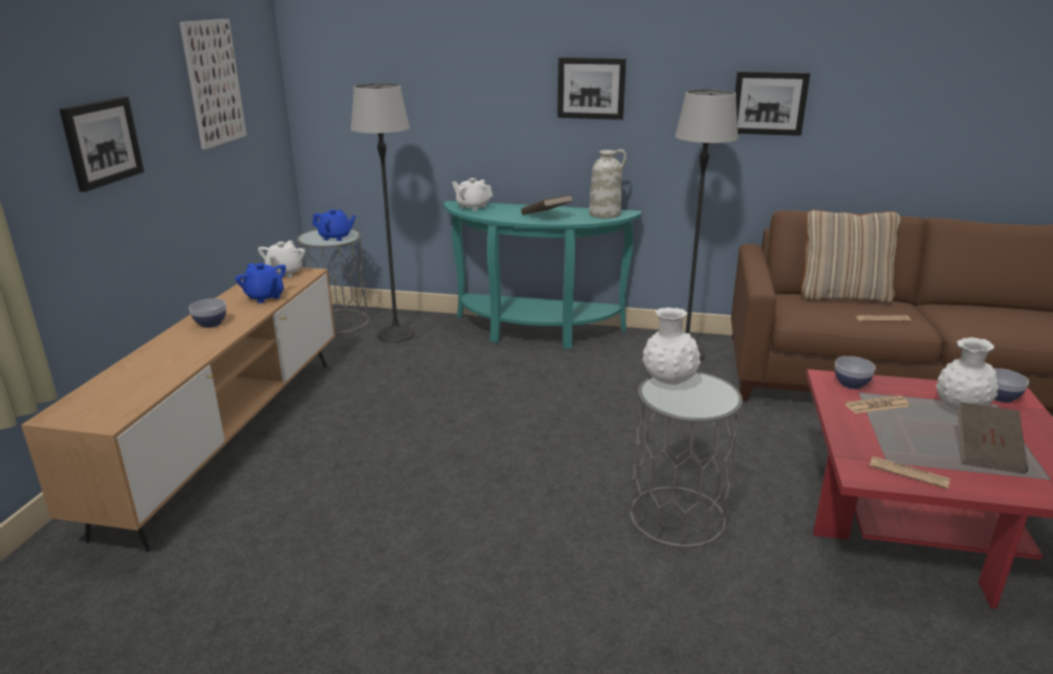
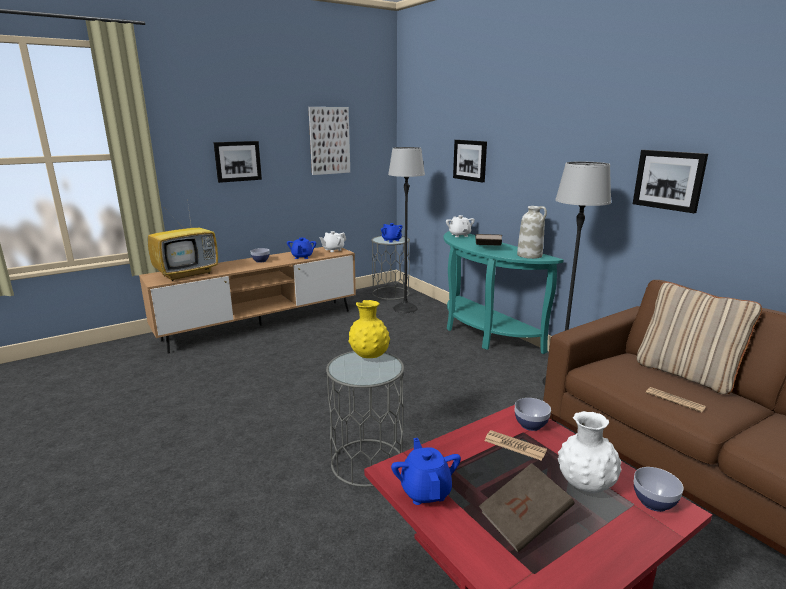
camera: 45 degrees right, 5 degrees down
(132, 387) = (188, 274): none -> television
(591, 88) = (539, 158): picture -> picture (470, 160)
(669, 381) = (369, 356): white vase -> yellow vase
(908, 473) = (425, 491): newspaper -> blue teapot

